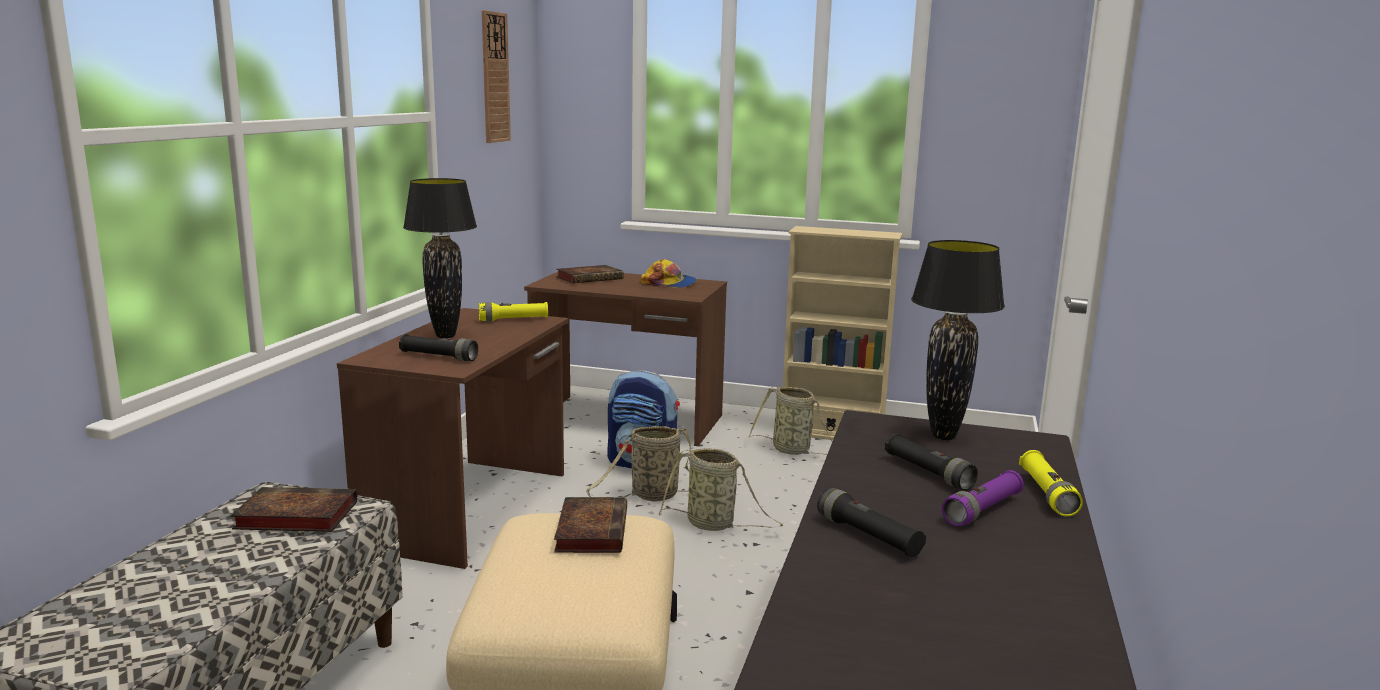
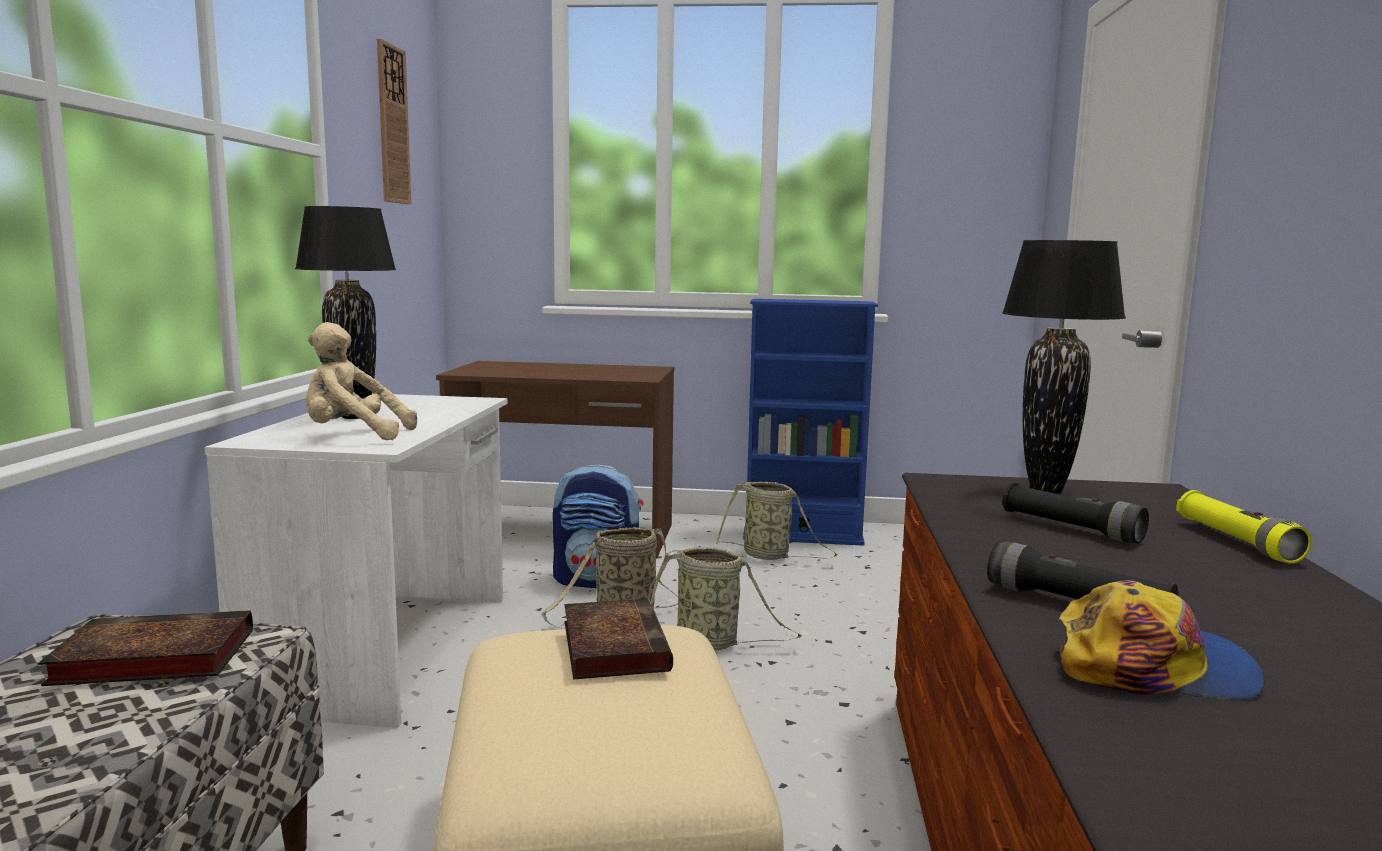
camera: 10 degrees left, 5 degrees down
(439, 357) = (353, 436): black flashlight -> beige plush toy
(471, 508) = (390, 649): brown desk -> white desk
(513, 320) = (438, 401): yellow flashlight -> none
(590, 278) = (514, 367): book -> none
(669, 283) = (610, 369): cap -> cap (1154, 667)
(831, 433) = (803, 536): beige bookcase -> blue bookcase
(982, 510) = (1183, 564): purple flashlight -> none

